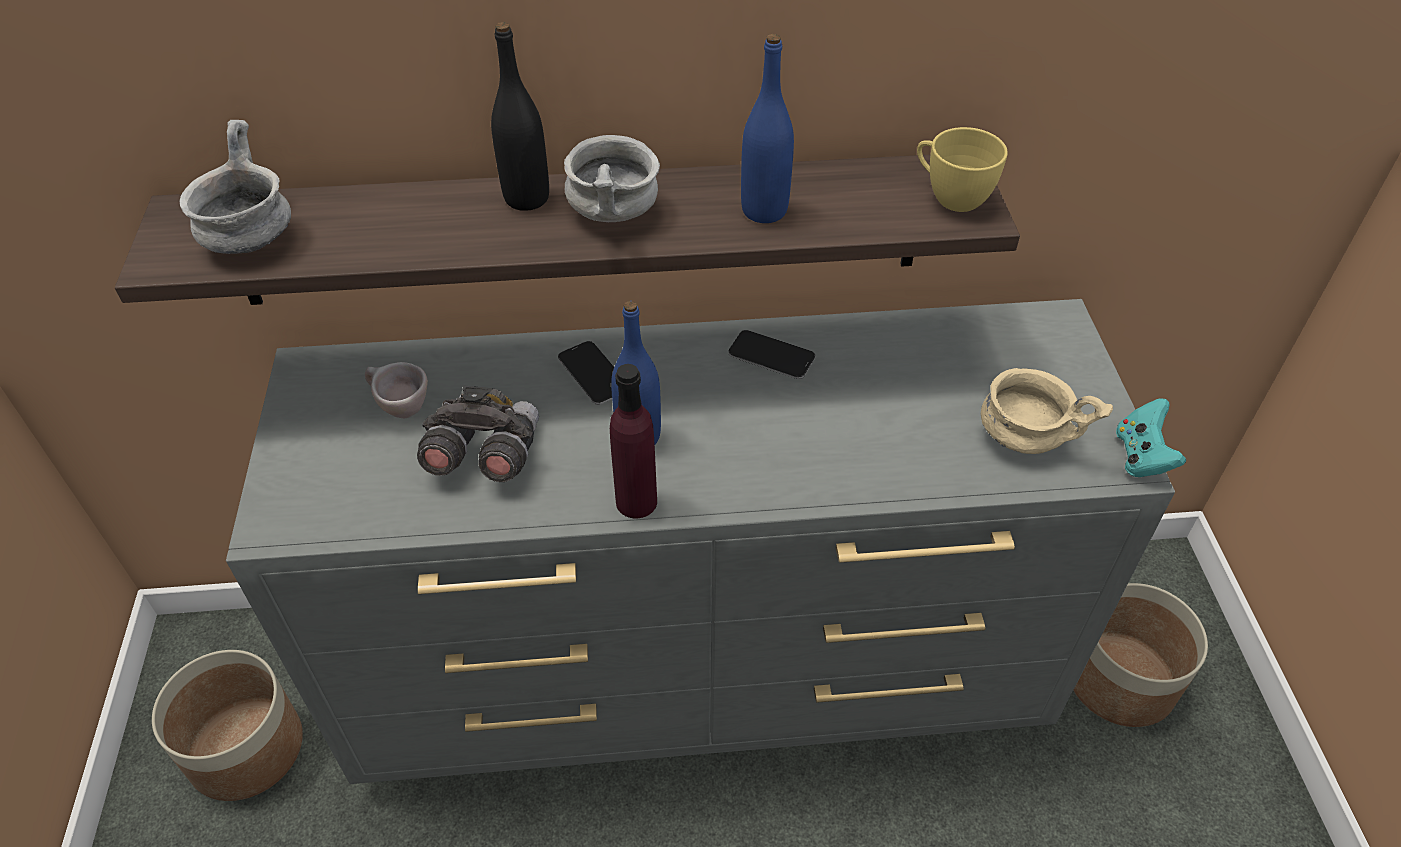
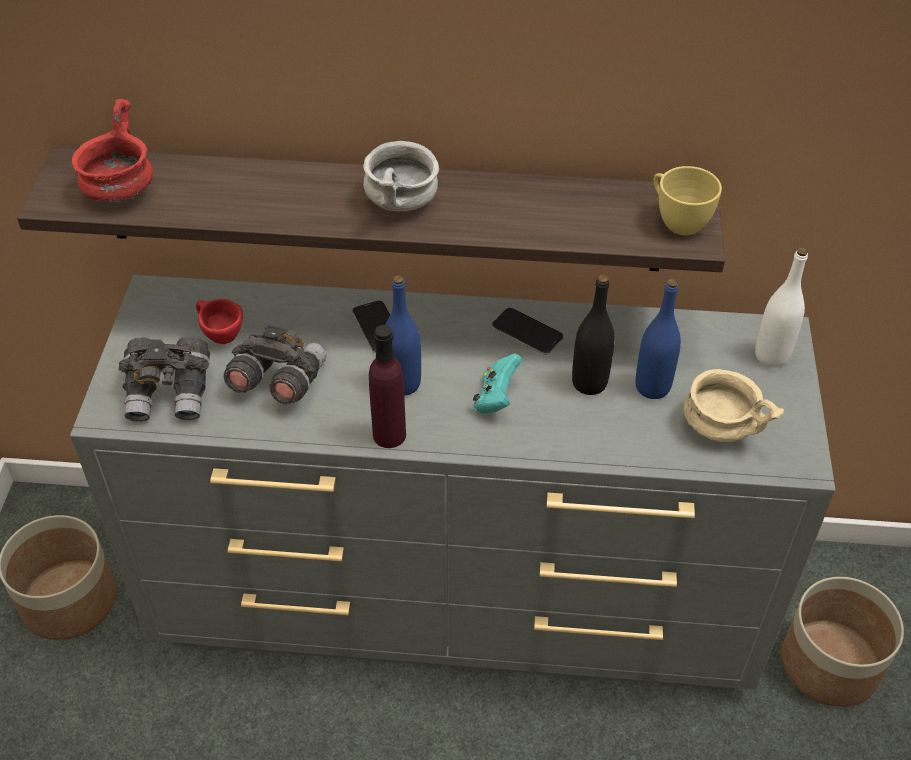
camera: 10 degrees right, 0 degrees up
(248, 238) = (119, 190): grey bowl -> red bowl
(349, 488) = (170, 393): none -> grey binoculars
(399, 408) = (219, 336): beige cup -> red cup
(527, 198) = (336, 182): black bottle -> black bottle (589, 383)
(764, 210) = (521, 215): blue bottle -> blue bottle (652, 387)
(1055, 347) = (771, 356): none -> white bottle
(1141, 456) = (815, 457): turquoise game controller -> turquoise game controller (496, 398)

